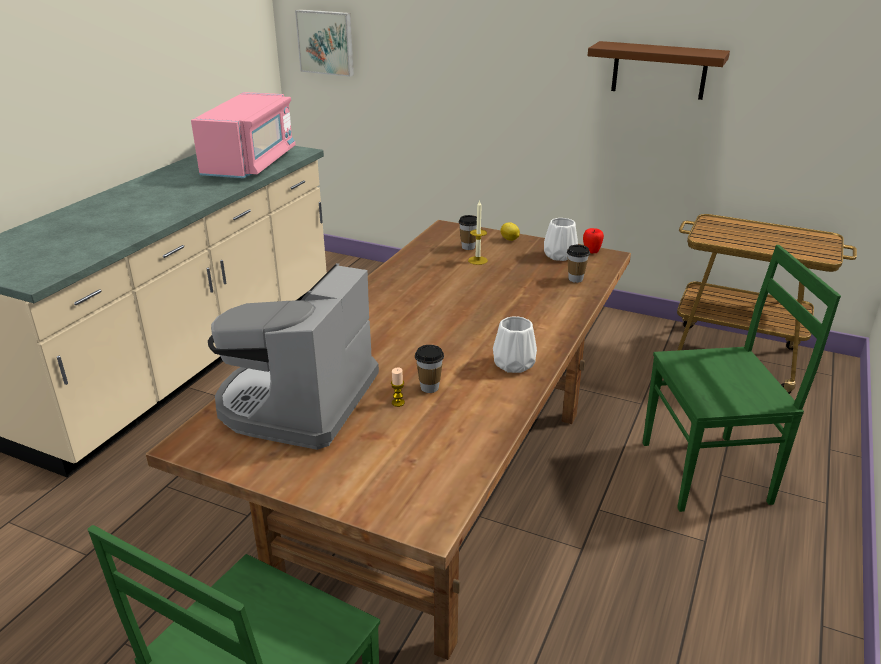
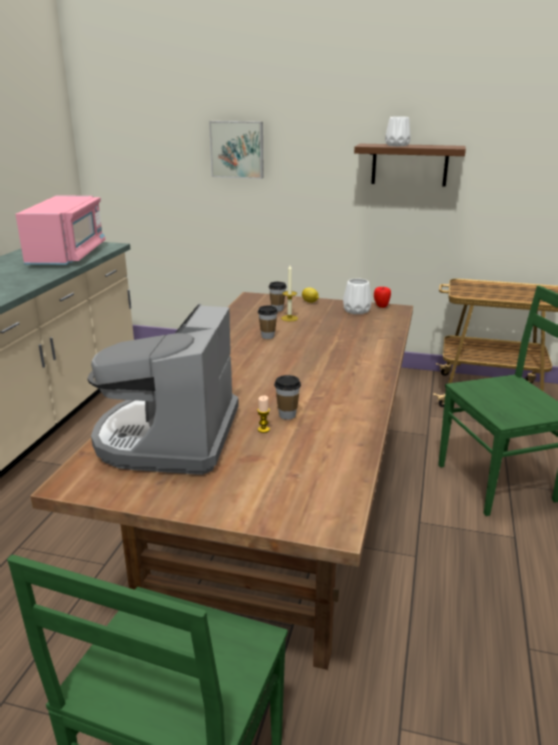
camera: 10 degrees left, 5 degrees down
(326, 42) = (123, 156): picture -> picture (237, 149)
(514, 364) = (354, 391): white vase -> white vase (397, 145)
(575, 279) = (377, 326): cup -> cup (267, 336)

